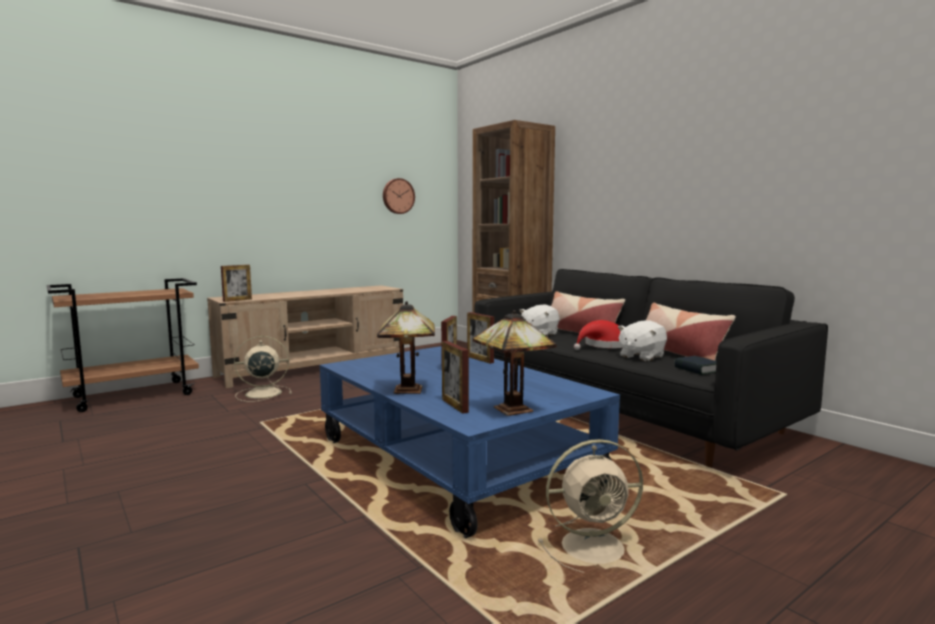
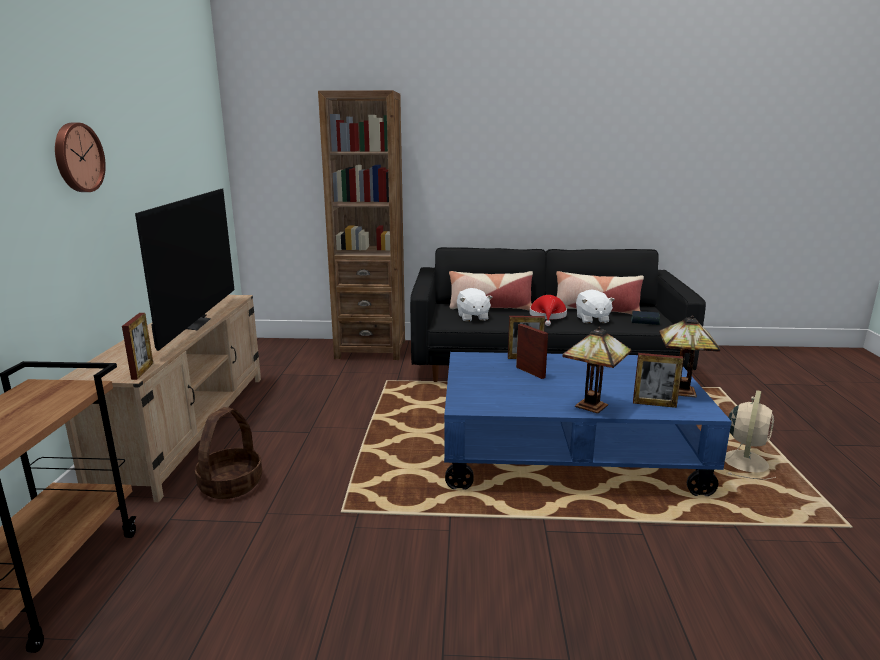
camera: 50 degrees left, 10 degrees up
(261, 393) = (231, 484): beige fan -> basket
(325, 292) = (191, 324): none -> television
(398, 196) = (190, 170): wall clock -> wall clock (77, 157)

